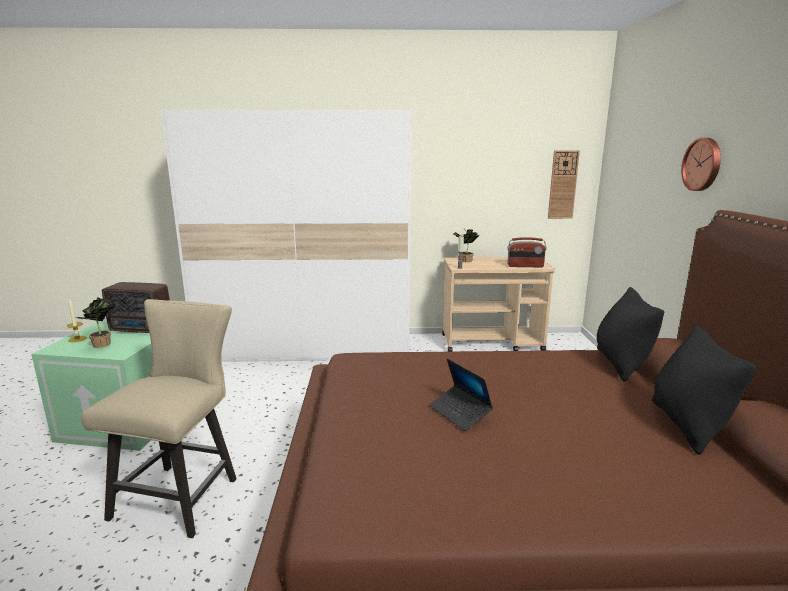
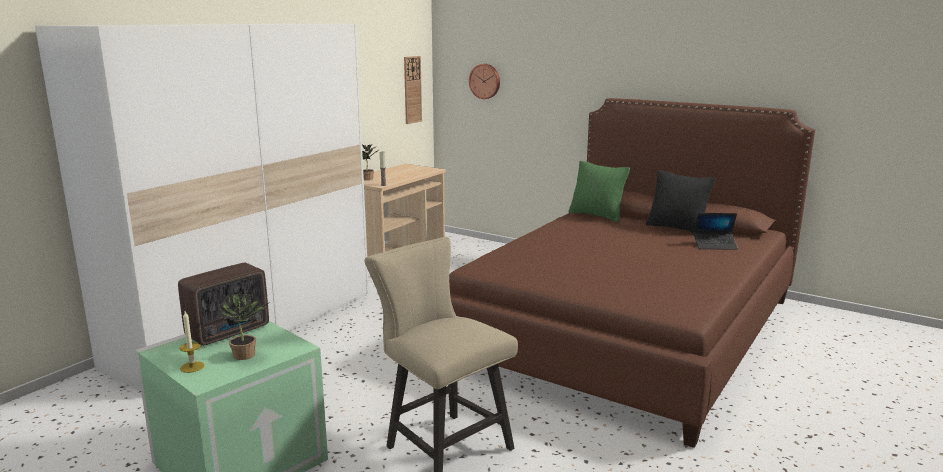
camera: 55 degrees left, 0 degrees up
(460, 413) = (606, 262): laptop -> laptop (715, 245)
(525, 266) = (422, 172): radio -> none
(621, 364) = (596, 215): black pillow -> green pillow
(703, 164) = (571, 67): wall clock -> wall clock (485, 81)

